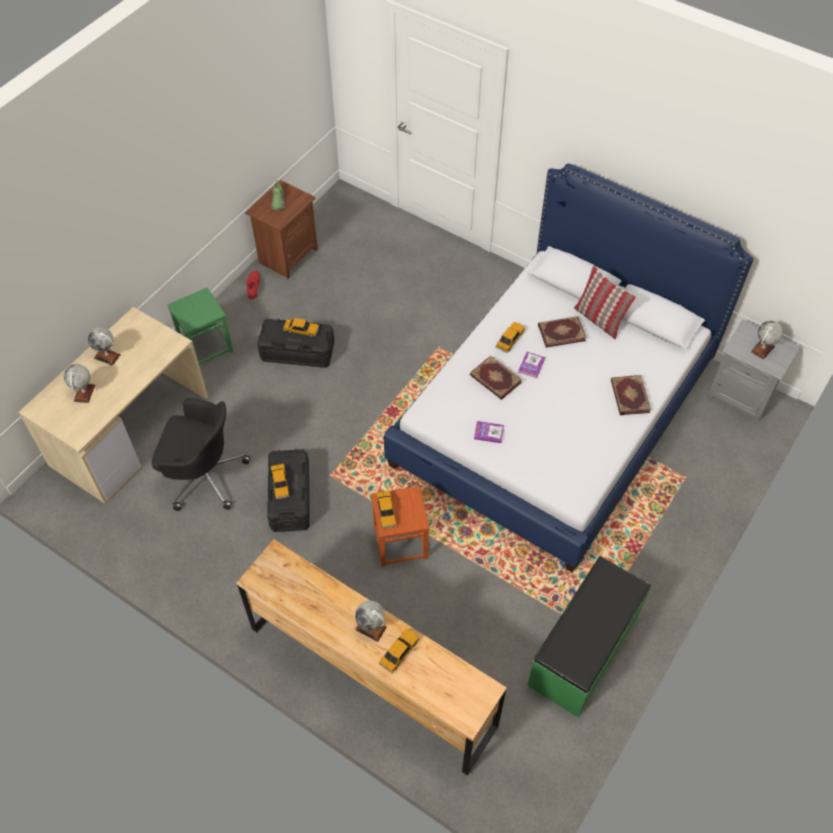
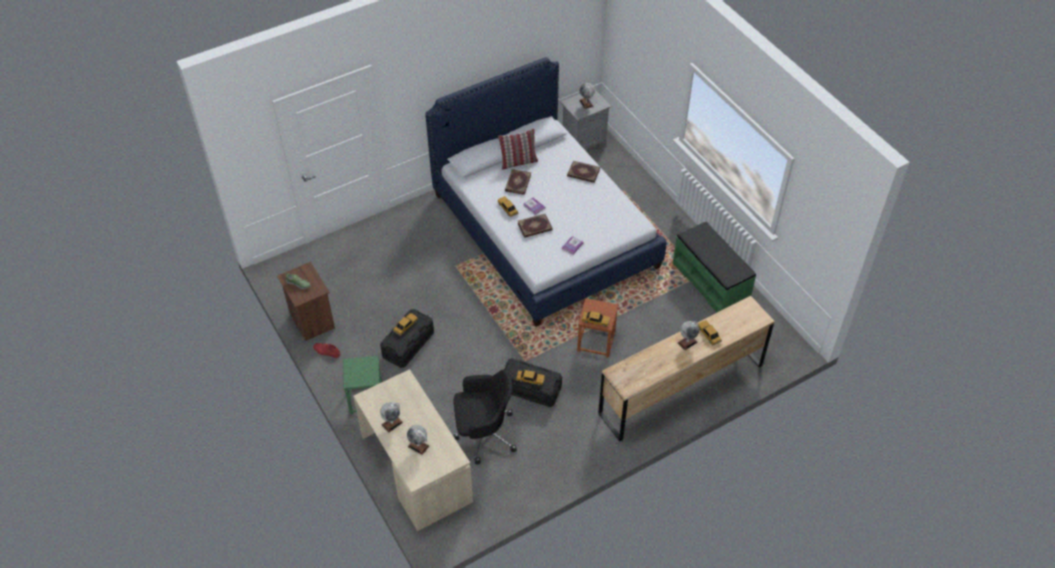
camera: 65 degrees left, 5 degrees down
(203, 476) = (483, 434): black office chair -> black office chair turned 45 degrees clockwise

